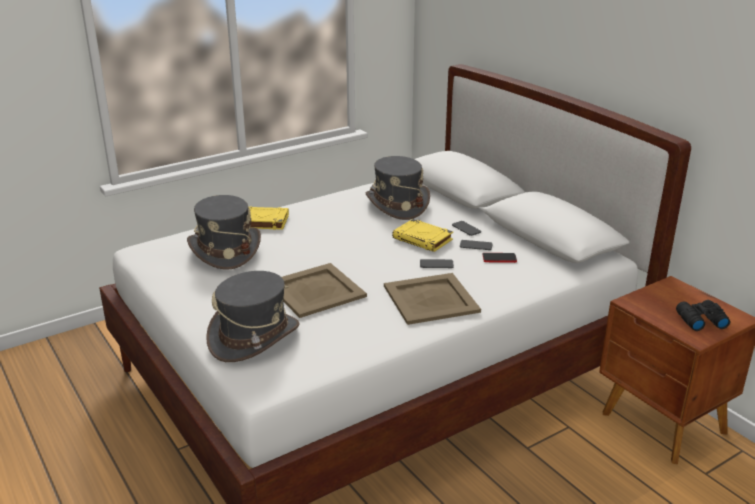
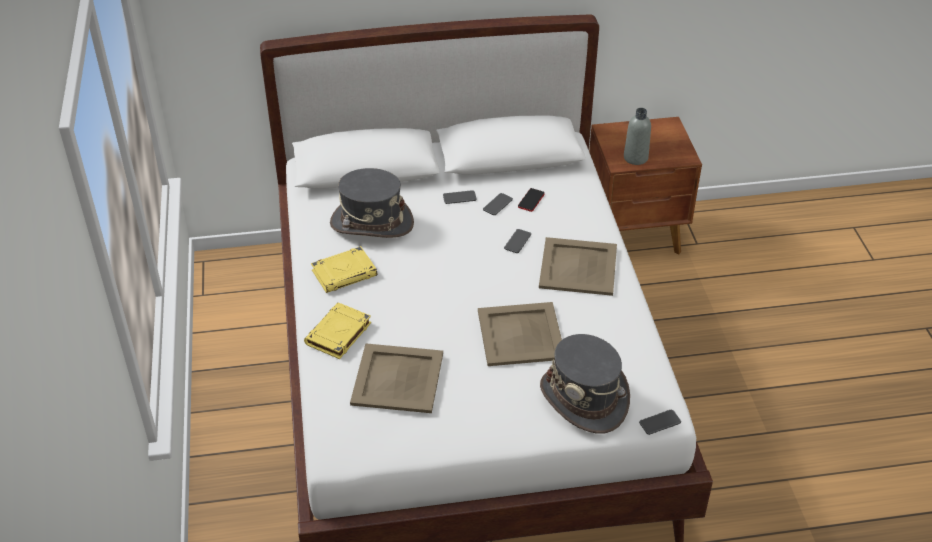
camera: 65 degrees left, 15 degrees up
(225, 250) = (396, 379): grey hat -> beige tray
(246, 387) = (660, 422): none -> phone
(423, 239) = (463, 232): yellow book -> yellow book (345, 273)
(652, 309) = (635, 158): none -> grey bottle
(699, 320) = (664, 144): black binoculars -> none

